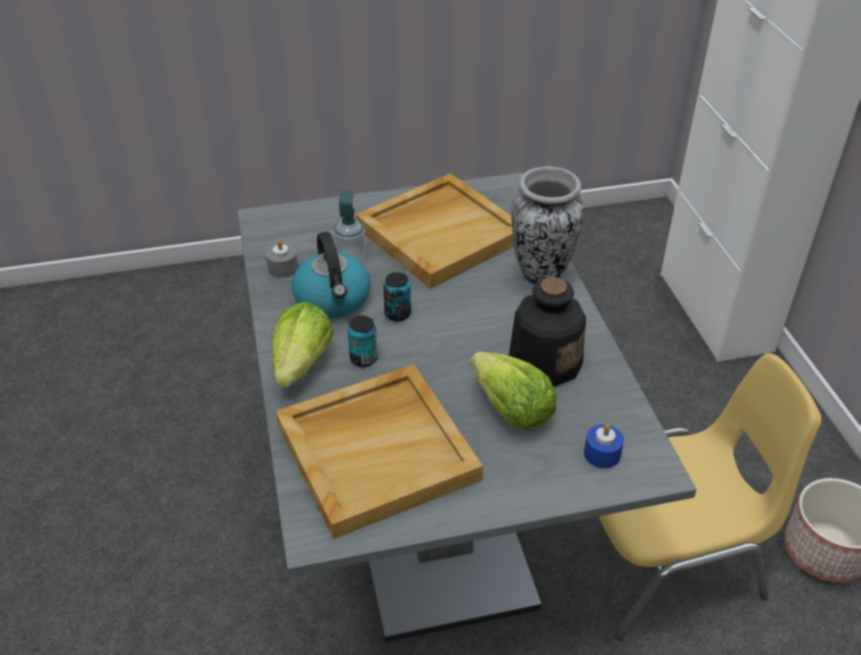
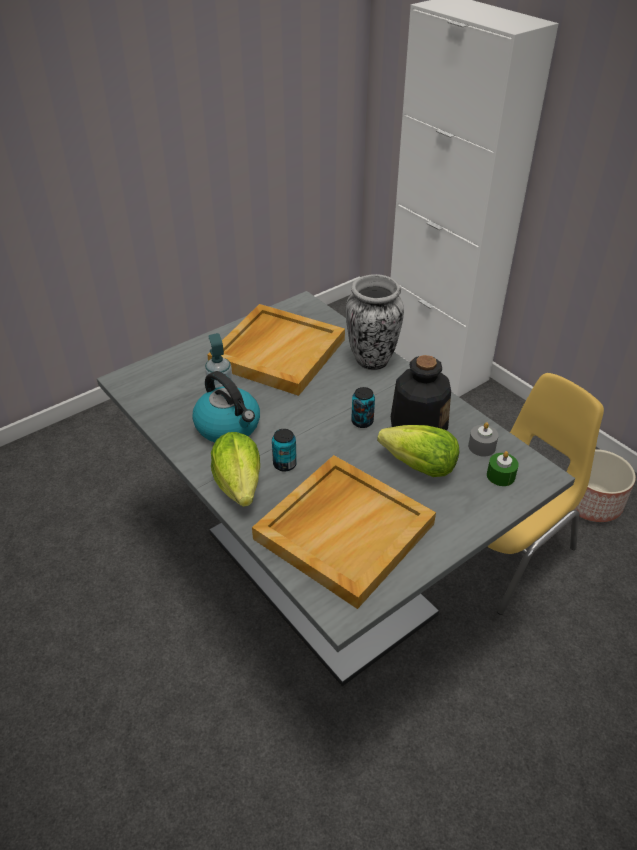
camera: 25 degrees left, 0 degrees up
(283, 268) = (170, 414): grey candle -> grey candle (481, 447)
(397, 314) = (287, 422): can -> can (362, 421)
(602, 454) = (500, 475): blue candle -> green candle

